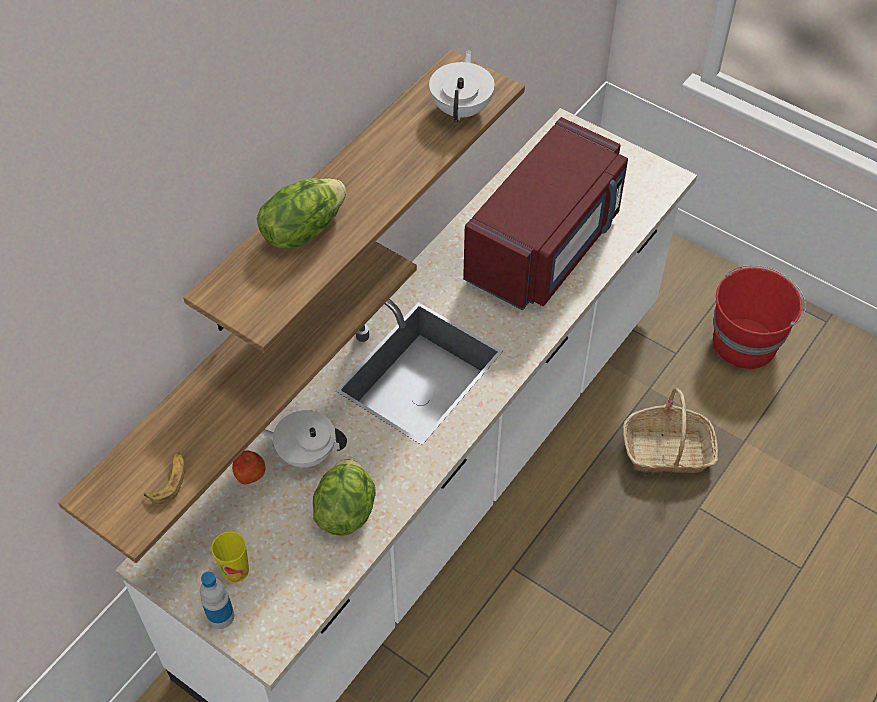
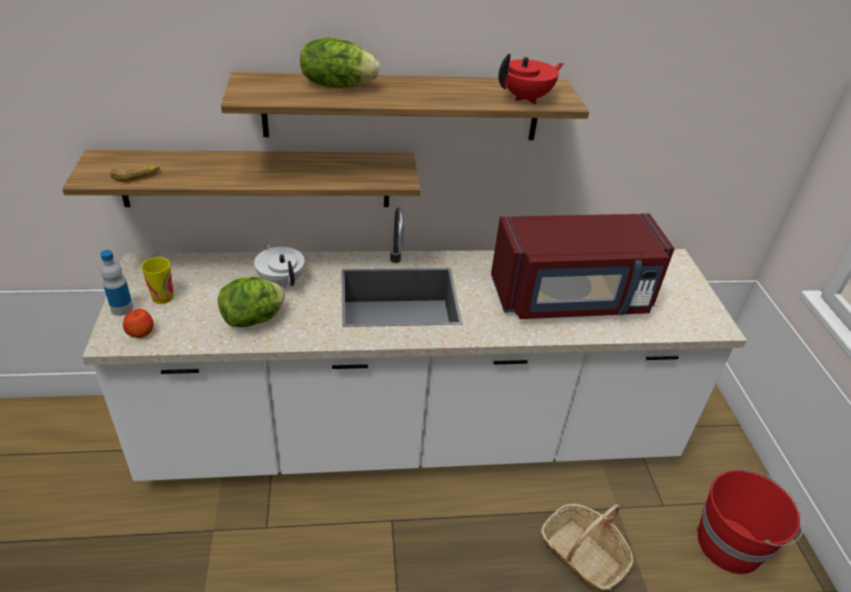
camera: 45 degrees right, 15 degrees down
(250, 474) = (242, 267): apple -> apple (140, 332)
(462, 109) = (527, 98): white teapot -> red teapot

